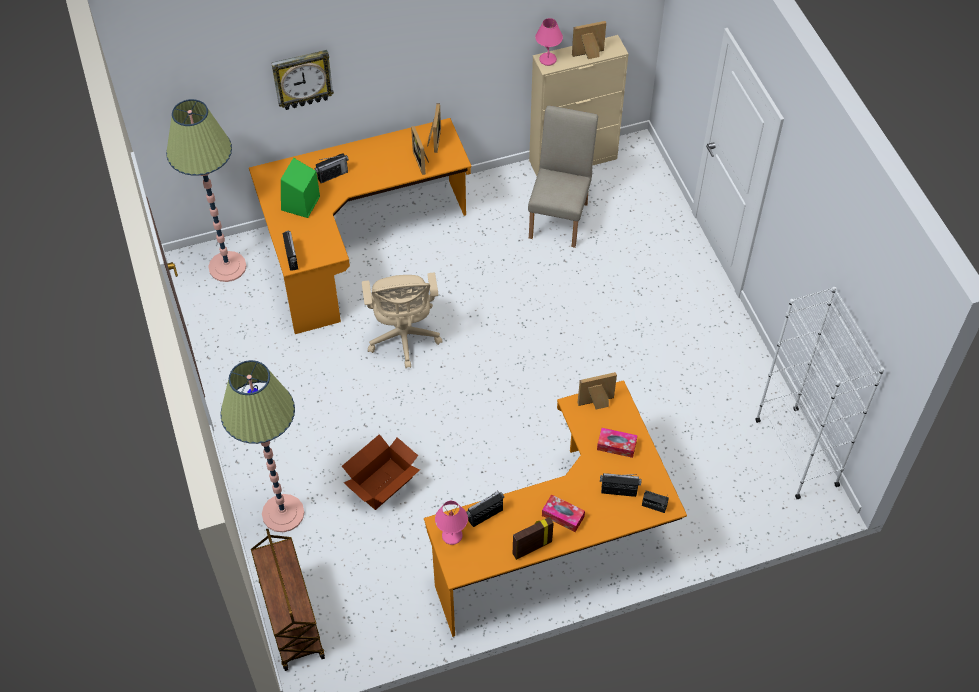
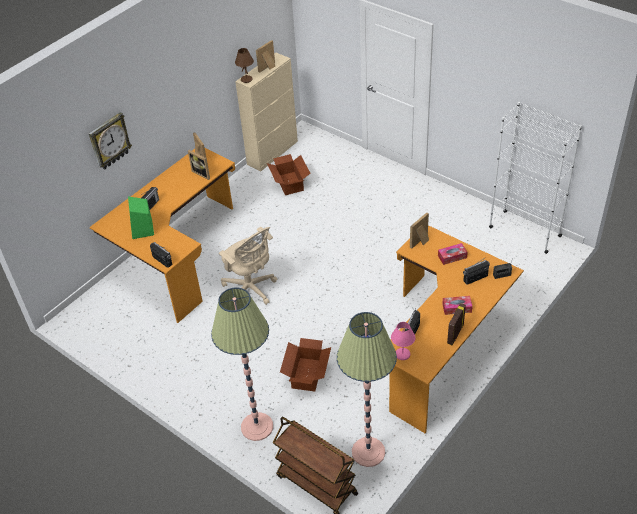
camera: 30 degrees left, 10 degrees down
(227, 267) = (99, 308): floor lamp -> floor lamp (368, 452)
(548, 60) = (246, 79): pink table lamp -> brown table lamp
(560, 216) = (290, 183): beige chair -> cardboard box

